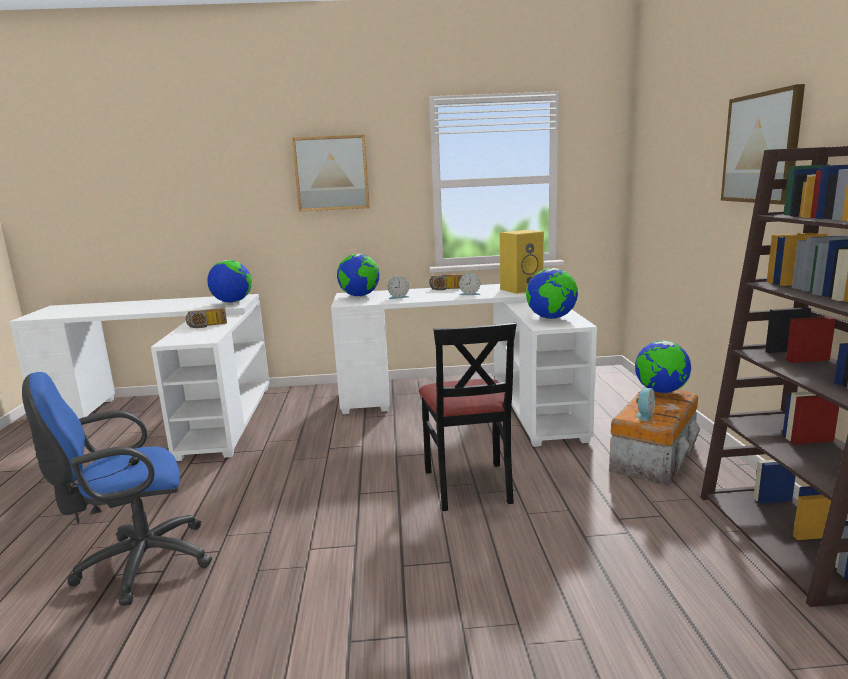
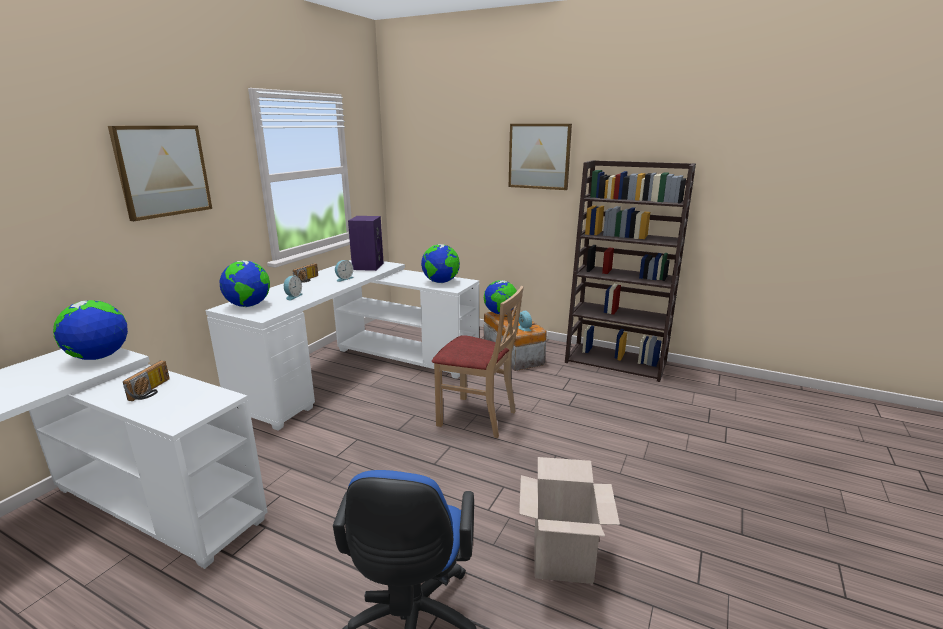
camera: 60 degrees left, 5 degrees up
(261, 623) = (562, 557): none -> cardboard box
(469, 485) = (477, 417): black chair -> beige chair
(521, 289) = (367, 266): yellow speaker -> purple speaker

